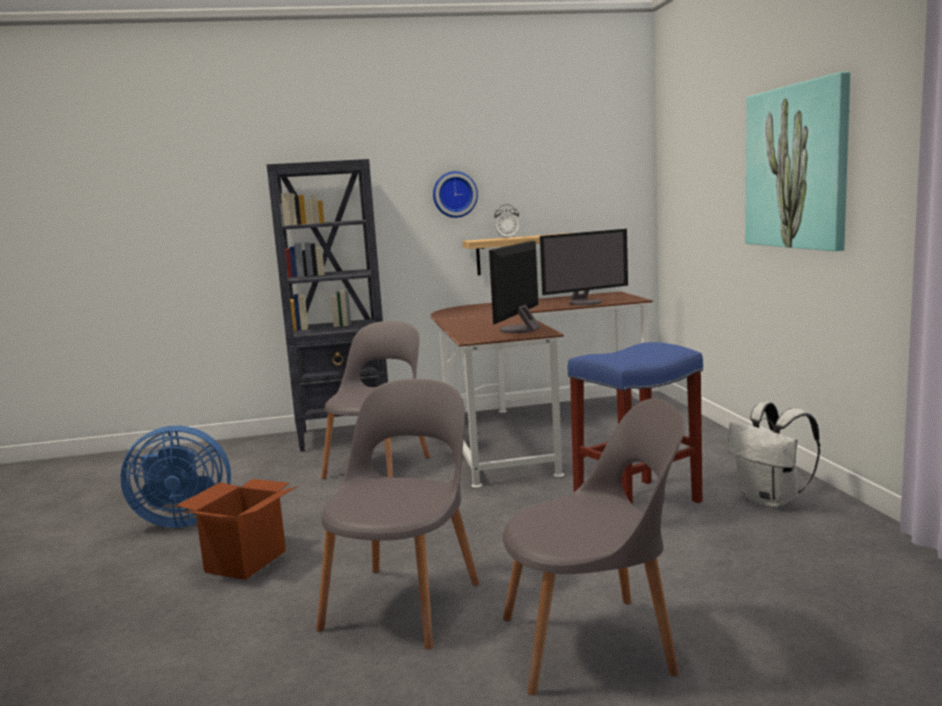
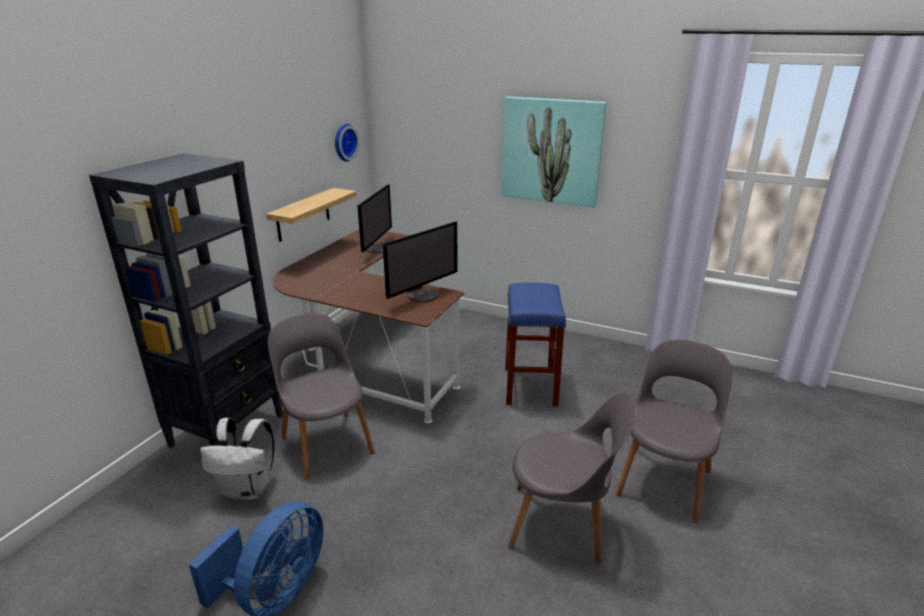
camera: 55 degrees left, 15 degrees up
(246, 561) = (417, 577): cardboard box -> none
(404, 601) = (562, 523): grey chair -> grey chair turned 135 degrees clockwise
(454, 194) = (256, 171): wall clock -> wall clock (344, 142)
(507, 238) = (308, 205): alarm clock -> none
(519, 330) = (422, 295): monitor -> monitor turned 105 degrees counterclockwise
(771, 500) = (574, 354): white backpack -> white backpack (248, 489)

